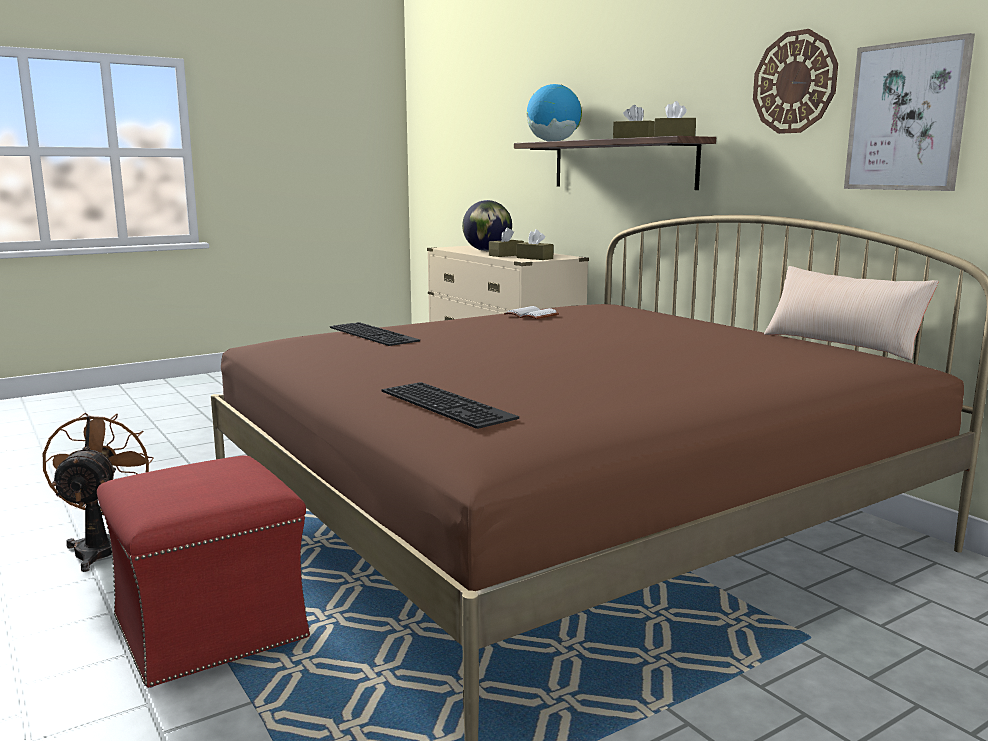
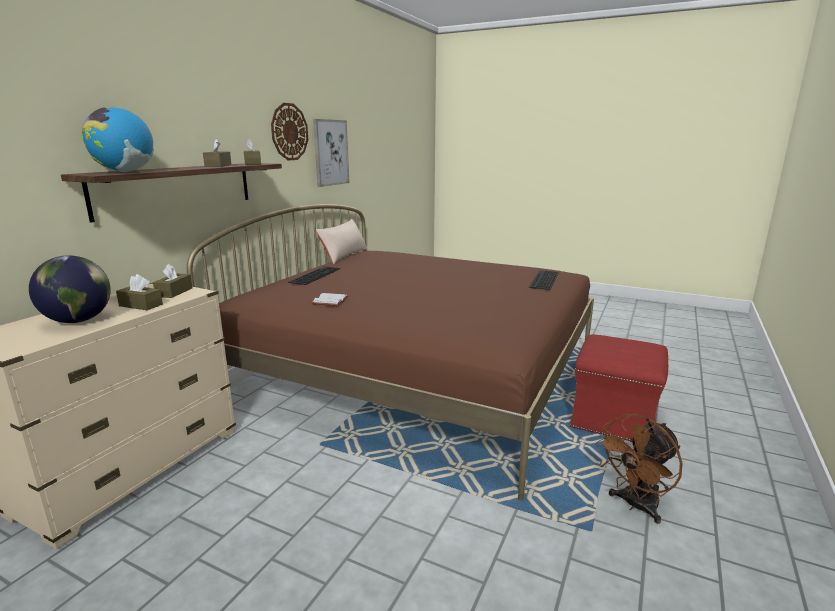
camera: 120 degrees left, 5 degrees up
(375, 334) = (449, 319): keyboard -> keyboard (314, 275)

